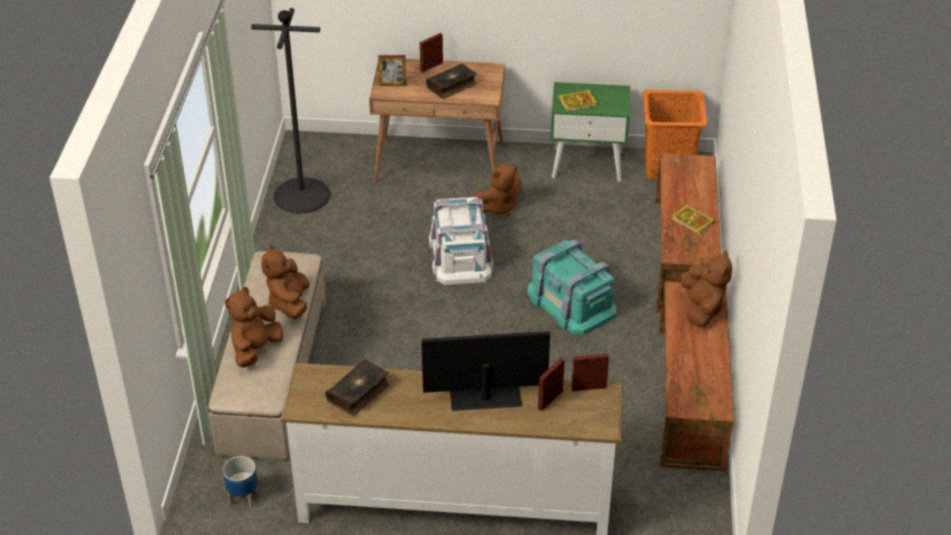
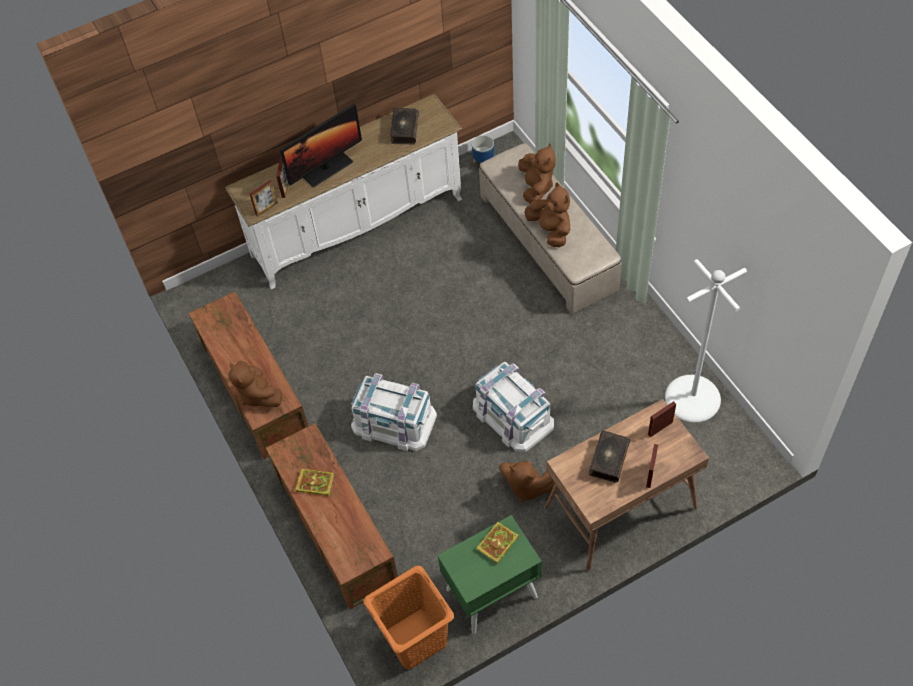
camera: 150 degrees right, 15 degrees up
(302, 195) = (692, 398): black clothes rack -> white clothes rack
(498, 207) = (527, 487): brown plush toy -> brown plush toy turned 90 degrees counterclockwise
(571, 302) = (393, 422): turquoise storage box -> white storage box

